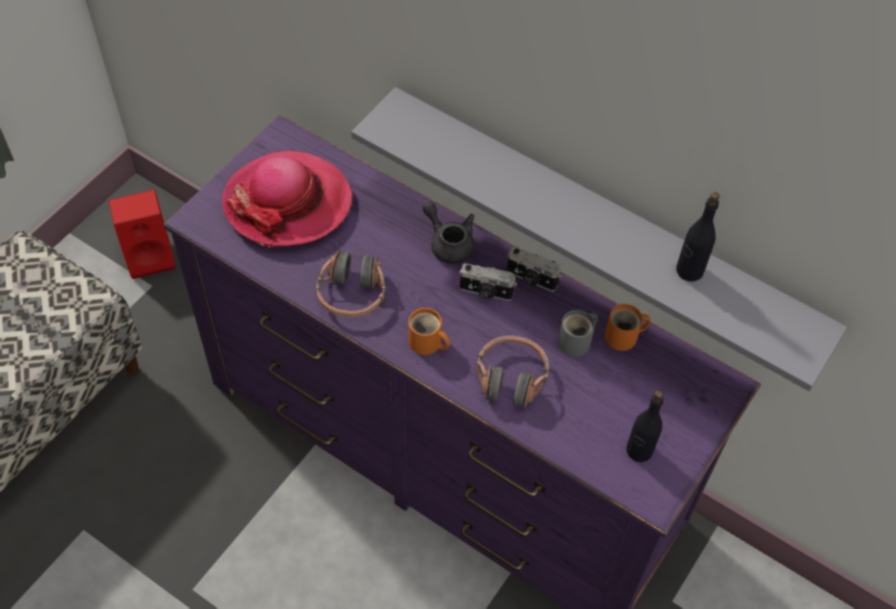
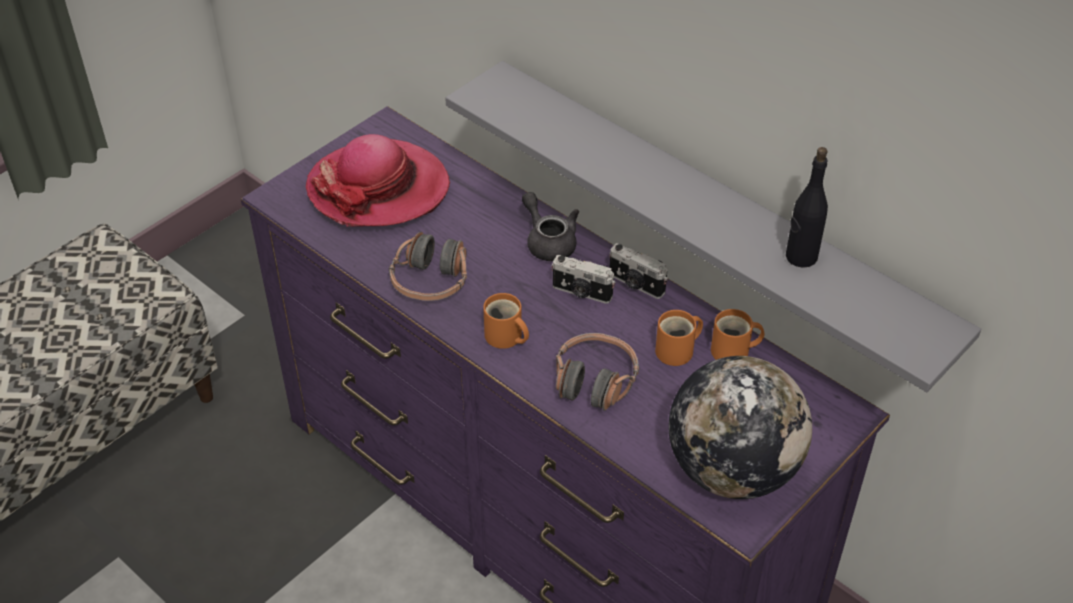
camera: 10 degrees right, 10 degrees down
(151, 256) = (249, 285): red speaker -> none
(577, 341) = (678, 351): grey mug -> orange mug
(639, 451) = (732, 469): black bottle -> globe

